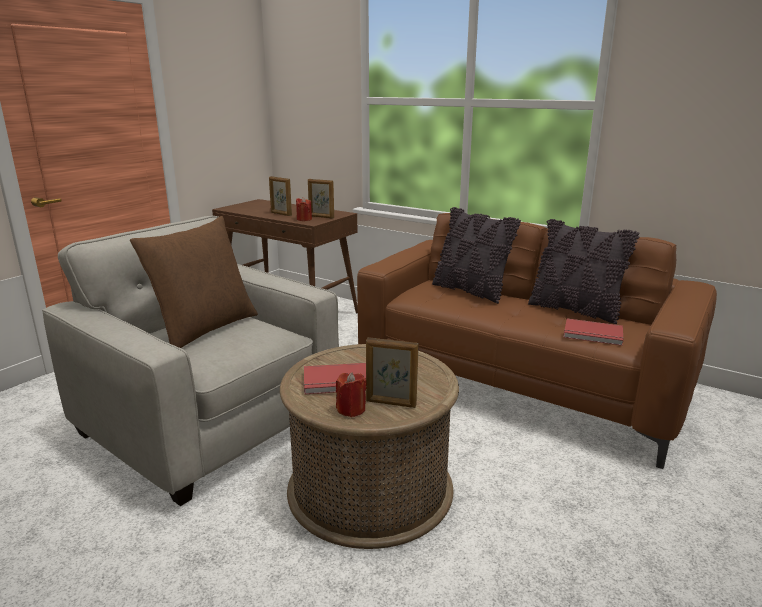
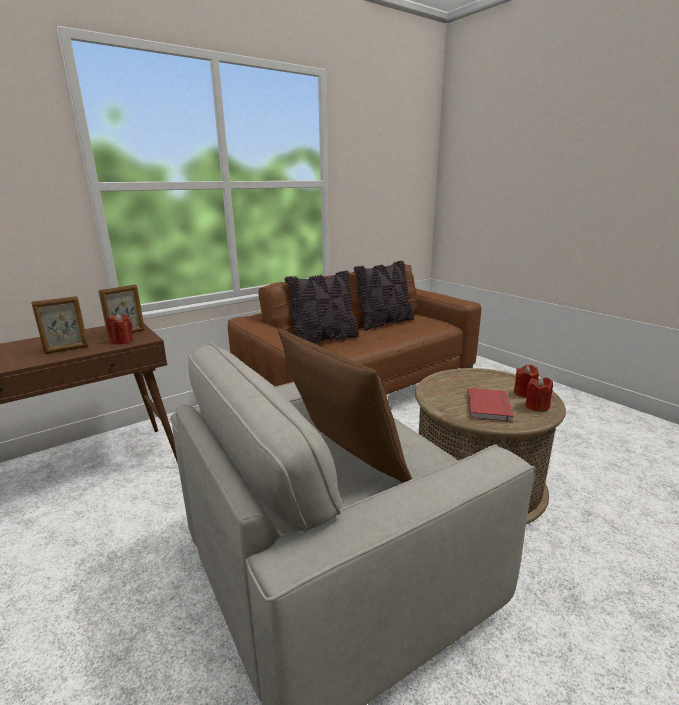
camera: 70 degrees left, 0 degrees up
(391, 403) = (524, 393): picture frame -> red candle
(593, 335) = (428, 327): red book -> none

